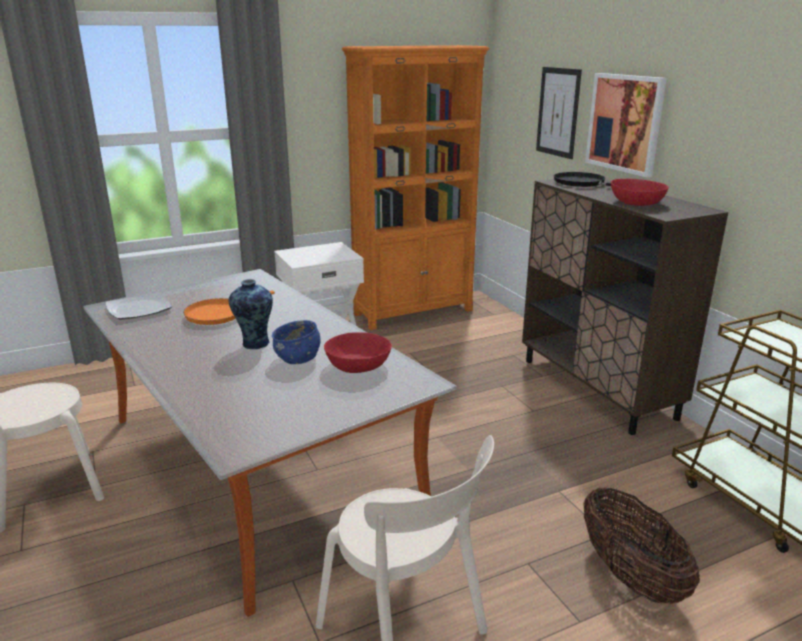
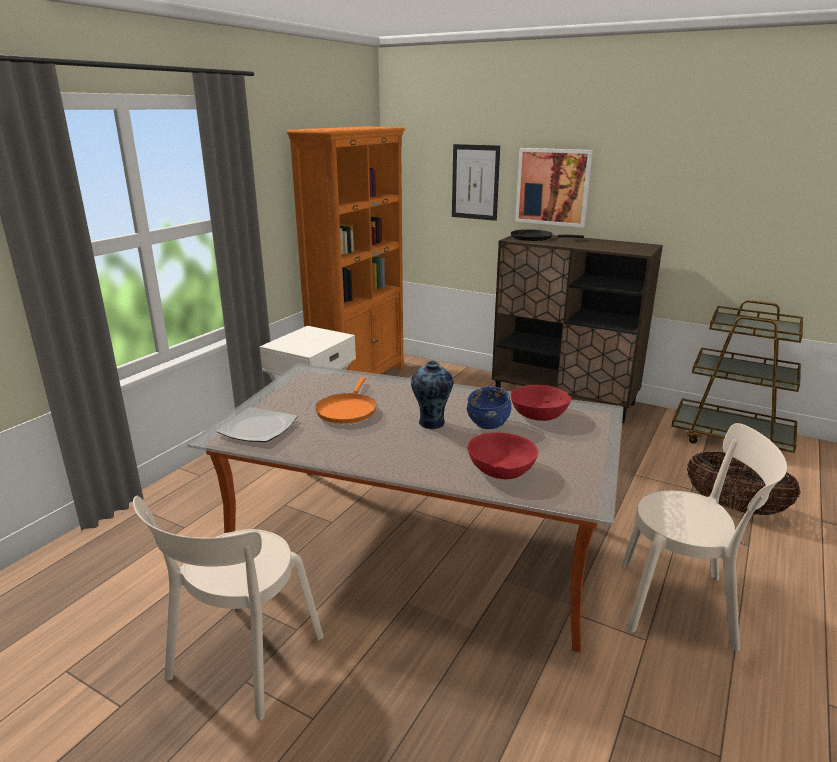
camera: 35 degrees left, 0 degrees up
(637, 203) = (603, 246): red bowl -> red bowl (502, 468)

